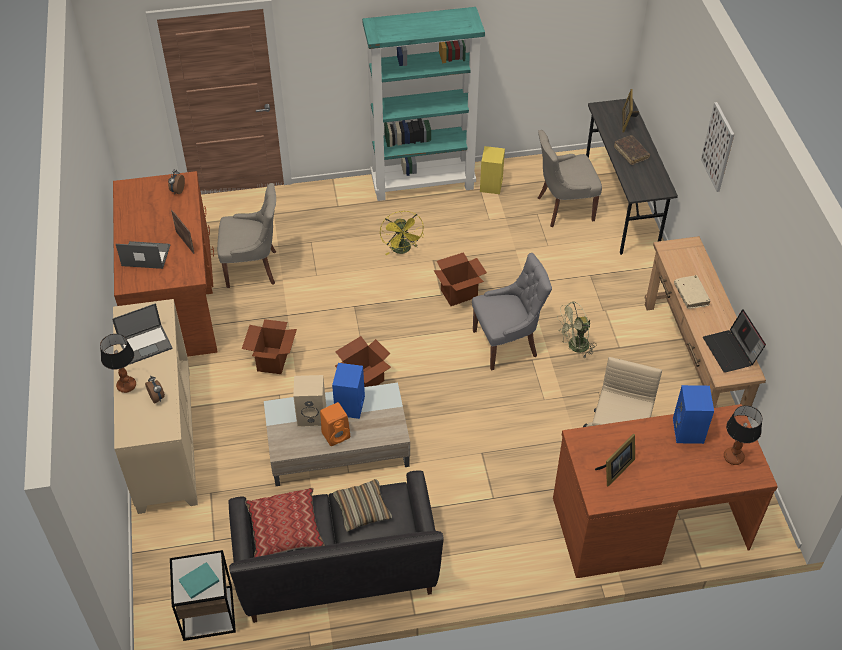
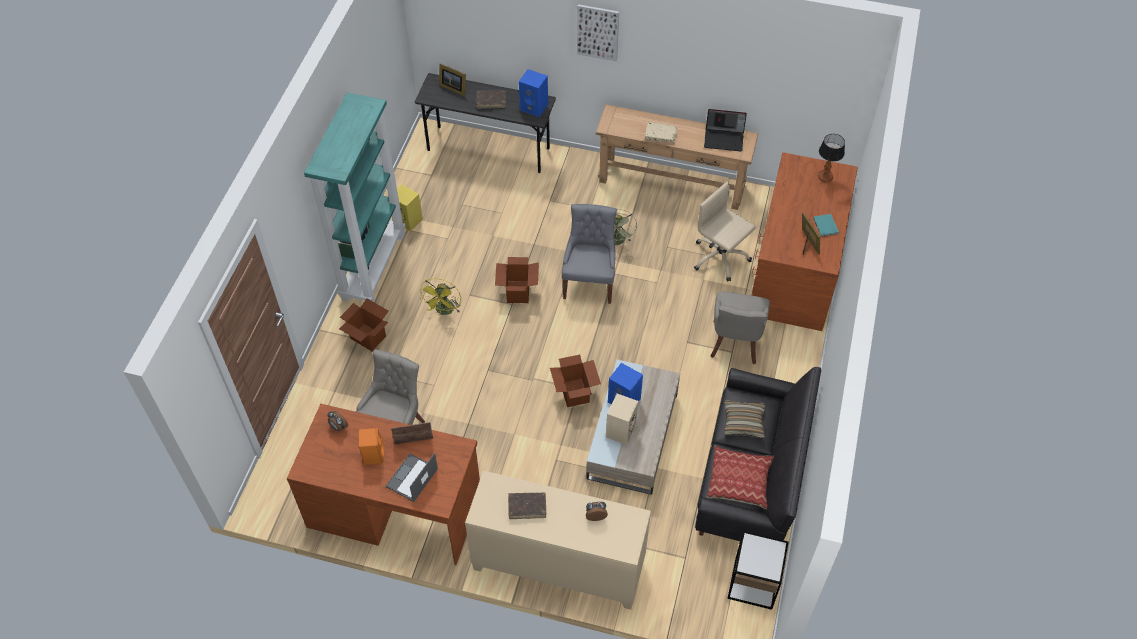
camera: 65 degrees left, 5 degrees up
(126, 386) = (570, 536): table lamp -> none
(146, 344) = (527, 507): laptop -> brown book
(198, 581) = (765, 557): turquoise book -> turquoise book (825, 226)
(272, 360) = (515, 452): cardboard box -> cardboard box (368, 337)
(336, 434) = (649, 420): orange speaker -> orange speaker (373, 454)
(402, 250) = (444, 311): yellow fan -> yellow fan turned 90 degrees clockwise
(563, 208) = (467, 185): grey chair -> grey chair (735, 343)
(689, 431) = (793, 190): blue speaker -> blue speaker (535, 107)

